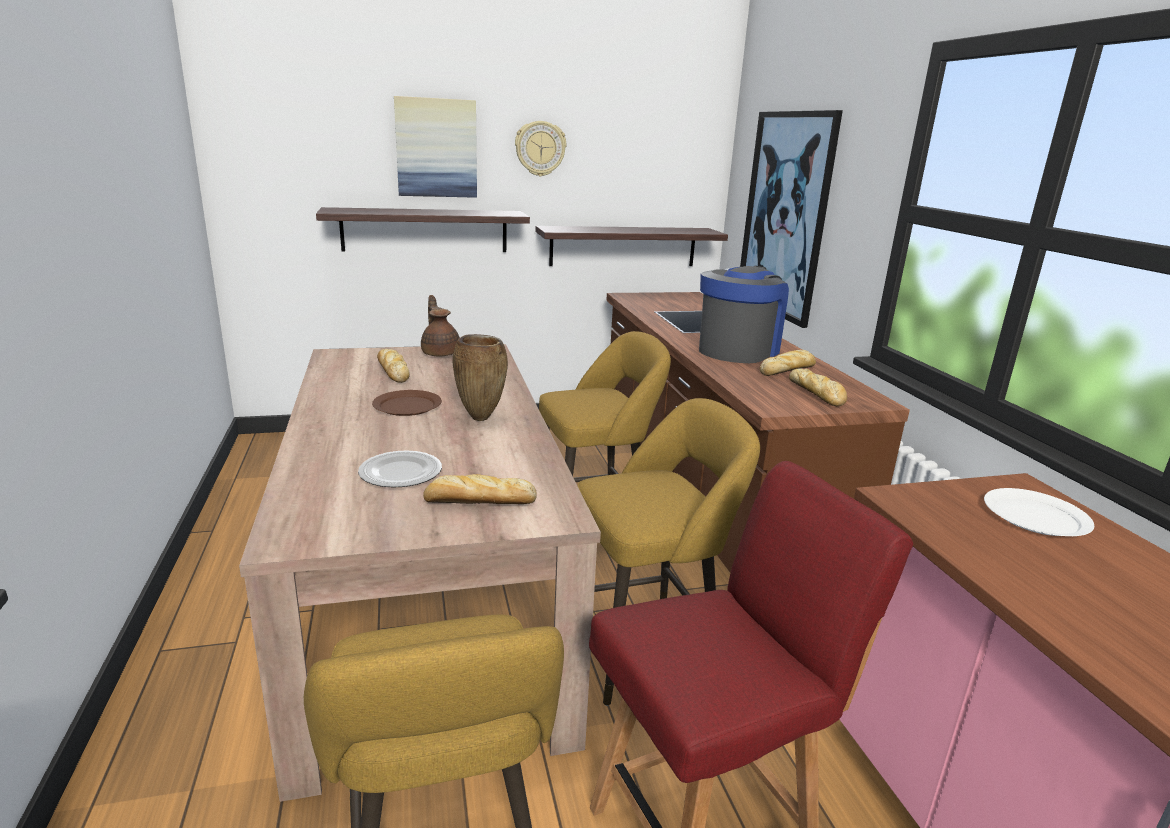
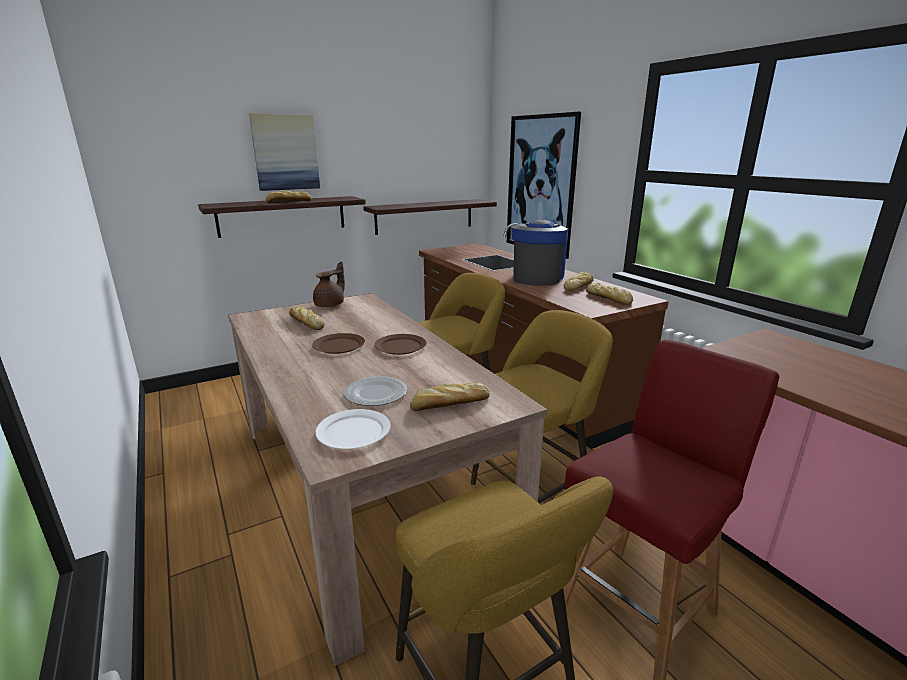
camera: 15 degrees left, 0 degrees up
(428, 212) = (288, 201): none -> bread
(441, 353) = (331, 305): brown teapot -> brown teapot turned 75 degrees clockwise
(481, 418) = (401, 346): brown vase -> brown plate
(540, 148) = (362, 149): wall clock -> none
(1034, 516) = (793, 352): white plate -> white plate (353, 432)

